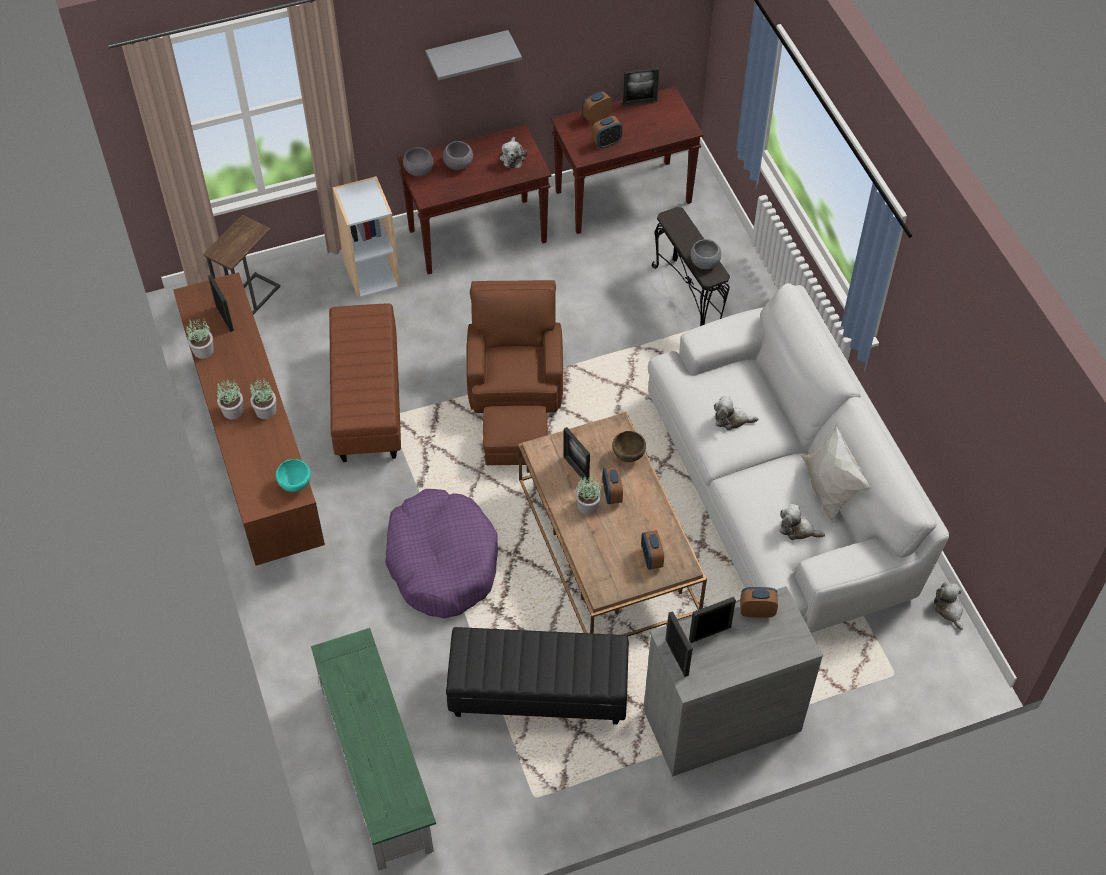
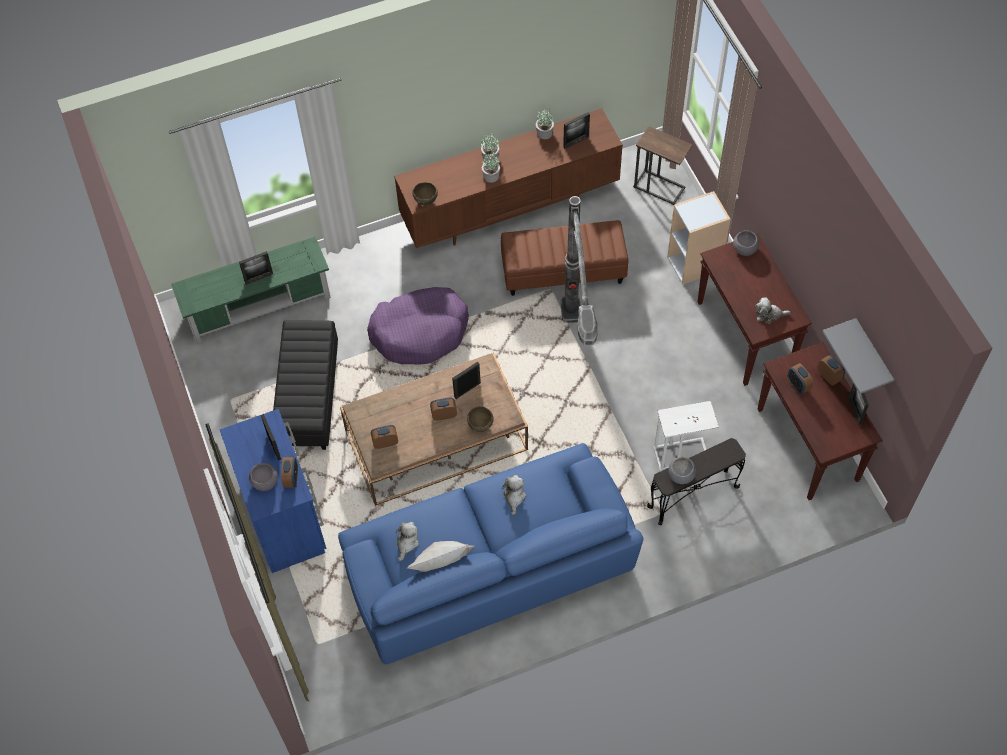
camera: 90 degrees right, 5 degrees up
(295, 485) = (426, 201): turquoise bowl -> brown bowl
(458, 164) = (755, 276): grey bowl -> grey bowl (265, 481)
(467, 53) = (805, 228): grey shelf -> grey shelf (872, 356)
(515, 396) = (576, 371): brown armchair -> floor lamp
(587, 506) = (433, 398): potted plant -> none
(633, 305) = (681, 455): none -> white side table
(677, 657) = (255, 425): picture frame -> picture frame (259, 278)
(720, 719) = (284, 517): grey dresser -> blue dresser
(781, 491) = (489, 567): white sofa -> blue sofa
(949, 610) = (375, 691): plush toy -> none

